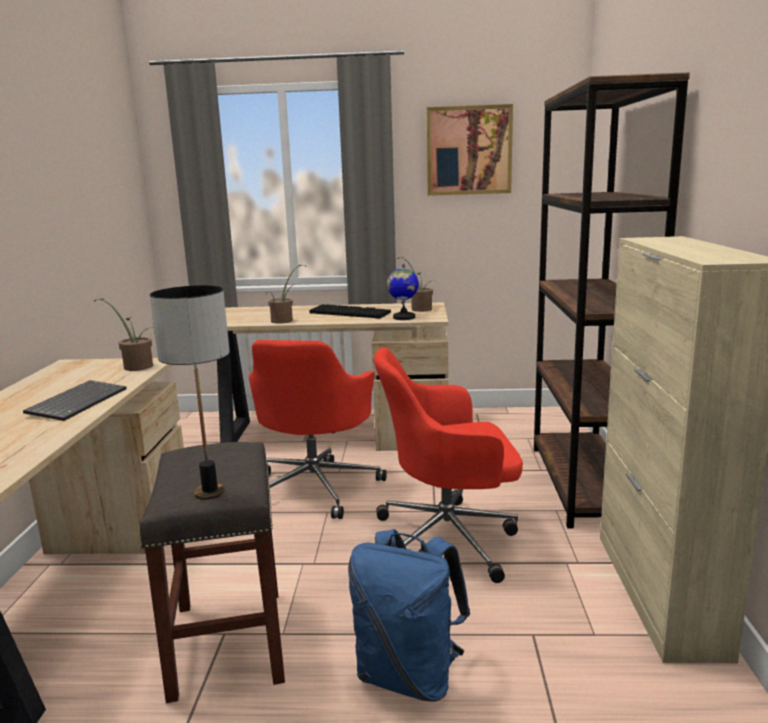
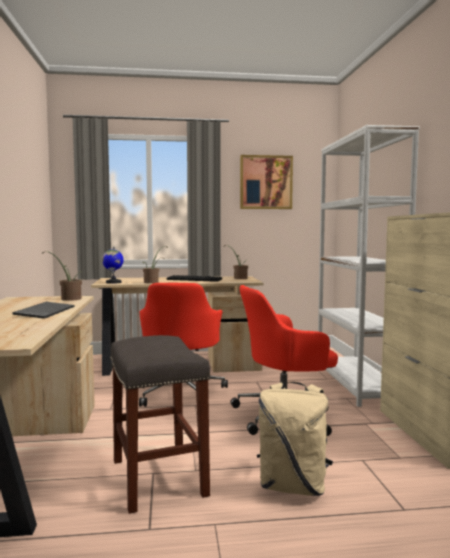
camera: 10 degrees left, 10 degrees down
(210, 493) = (168, 354): table lamp -> none
(403, 317) = (232, 281): globe -> globe (113, 282)
(409, 675) = (293, 486): blue backpack -> beige backpack
(584, 484) = (357, 384): brown bookcase -> white bookcase

